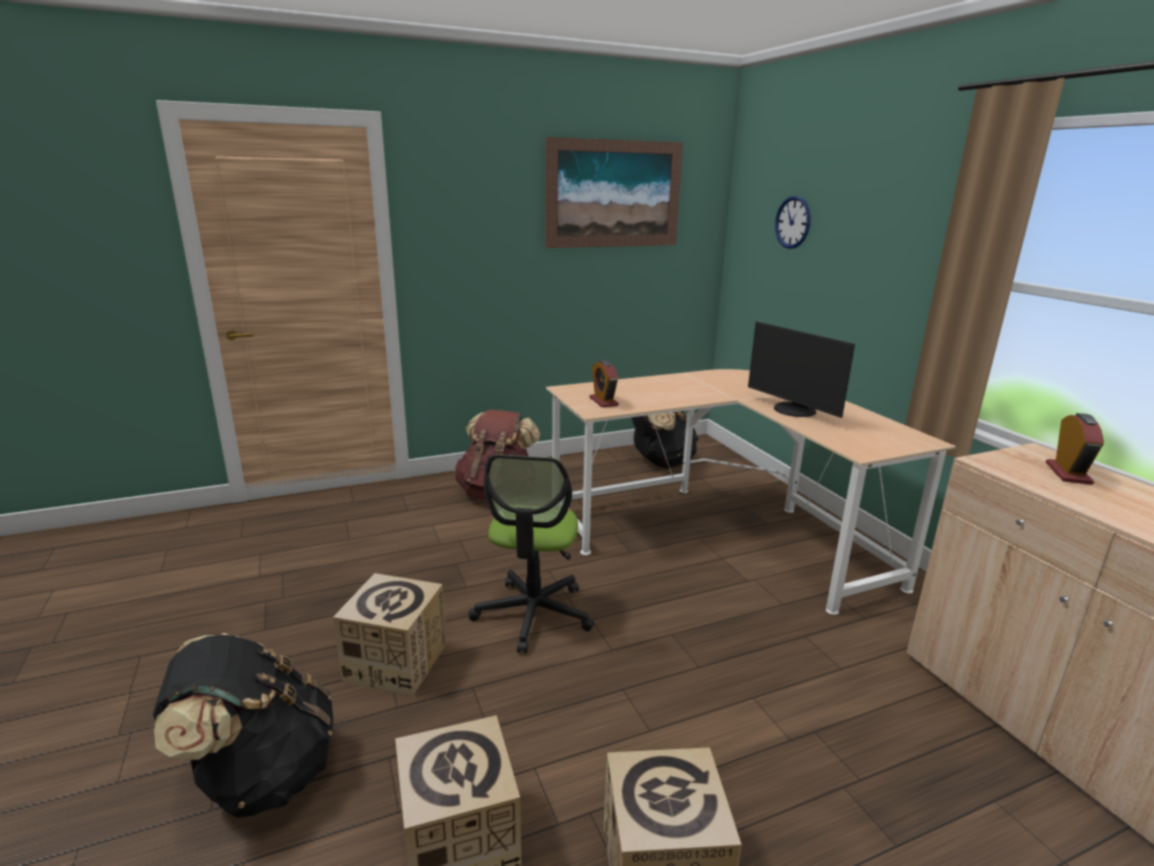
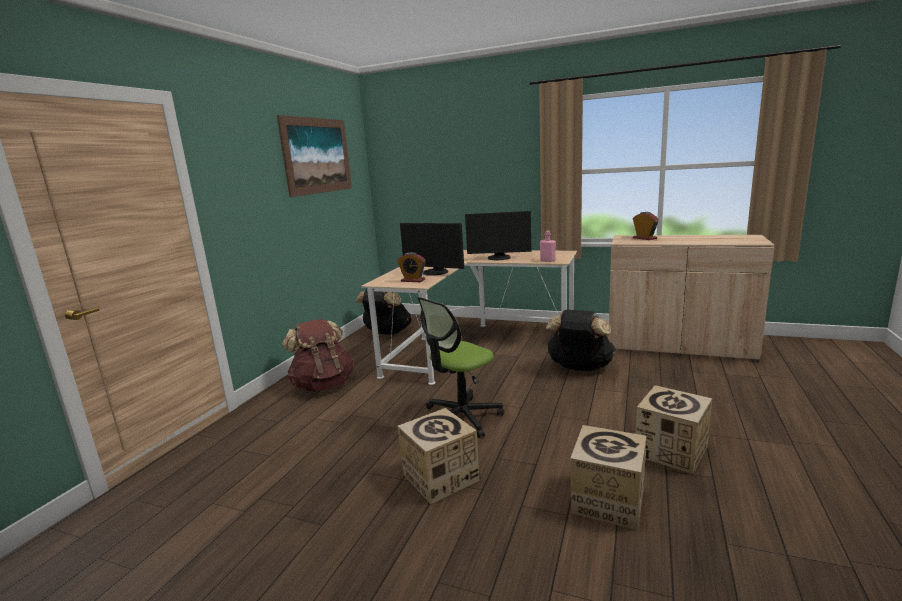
camera: 45 degrees left, 5 degrees down
(261, 775) = (481, 563): black backpack -> black backpack (579, 368)
(533, 614) = (461, 417): office chair -> office chair turned 90 degrees clockwise
(654, 400) = (434, 273): none -> monitor
(793, 222) = (428, 163): wall clock -> none
(847, 444) = (547, 260): none -> pink bottle

